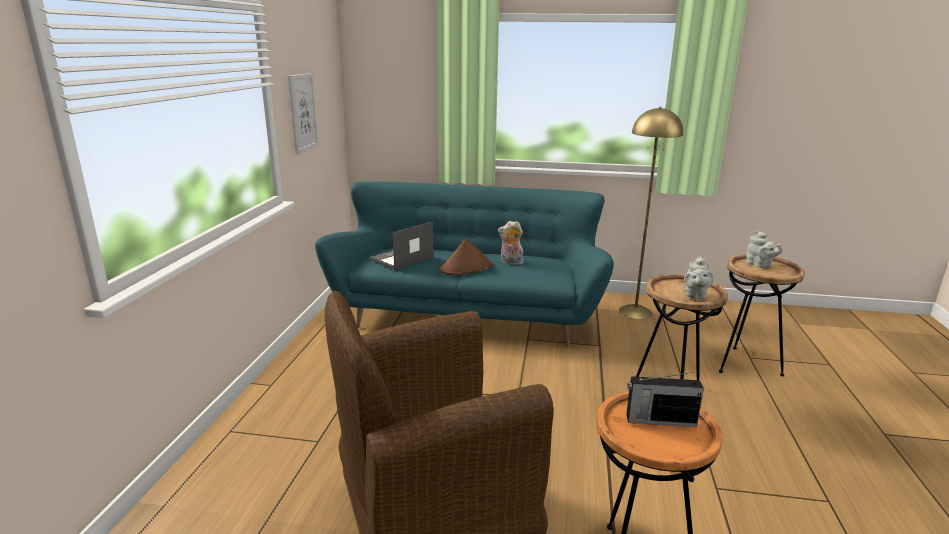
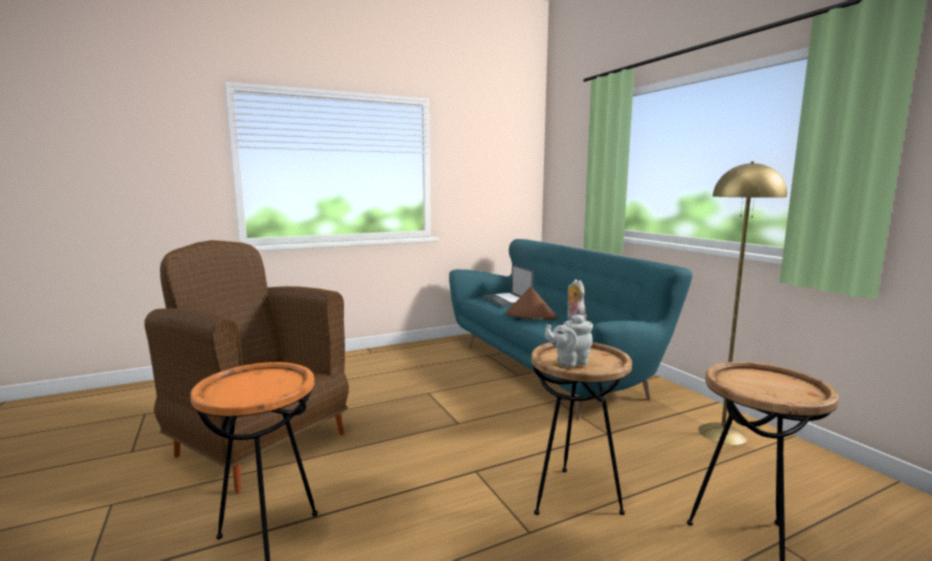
camera: 55 degrees right, 10 degrees down
(303, 112) = (473, 178): picture -> none
(401, 258) = (507, 300): laptop -> laptop turned 120 degrees counterclockwise
(659, 420) = (261, 383): radio -> none
(760, 265) = (770, 381): grey teapot -> none

